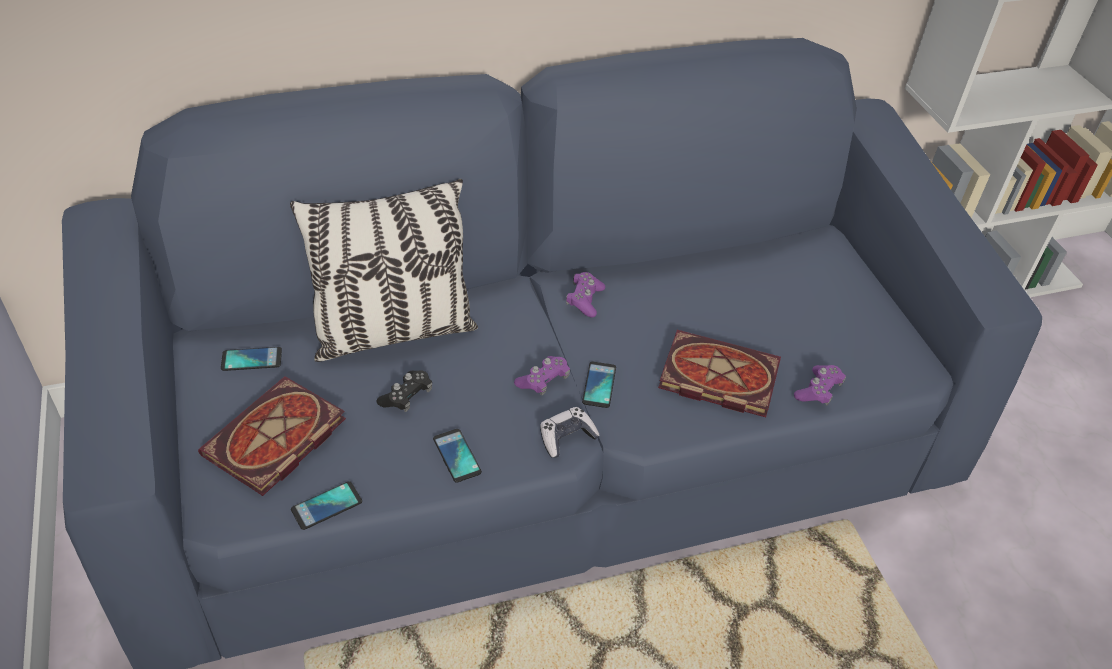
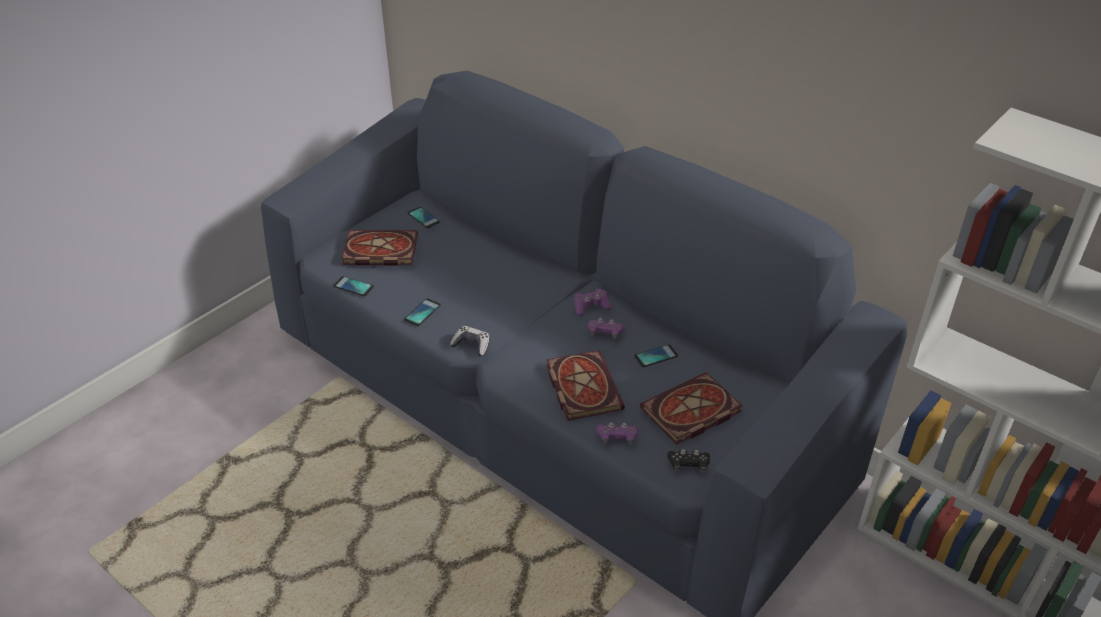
camera: 60 degrees right, 5 degrees down
(393, 332) = (491, 252): pillow -> none
(406, 397) = (449, 278): black game controller -> black game controller (688, 465)
(543, 381) = (506, 319): purple game controller -> purple game controller (605, 333)
(599, 385) = (524, 341): phone -> phone (656, 356)
(815, 316) = (690, 412): none -> book

